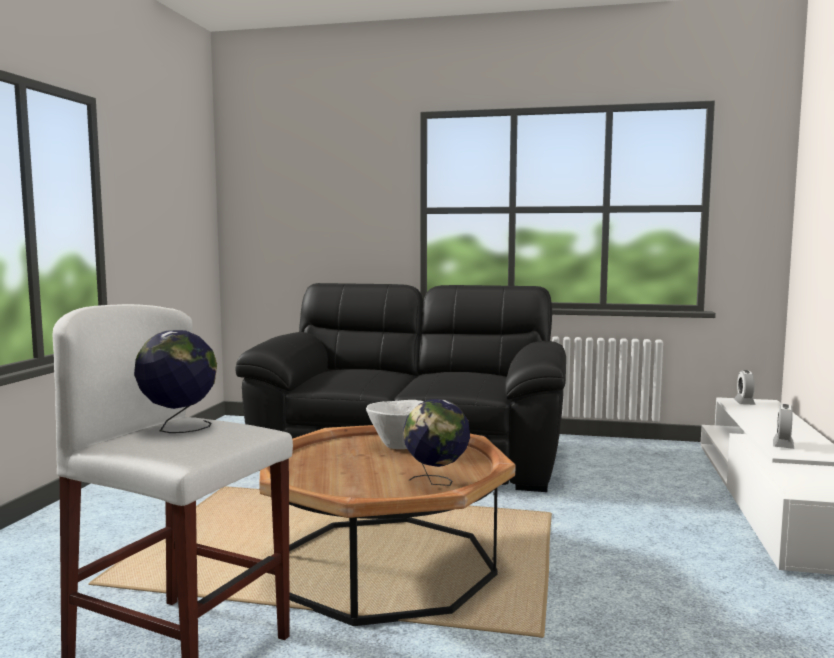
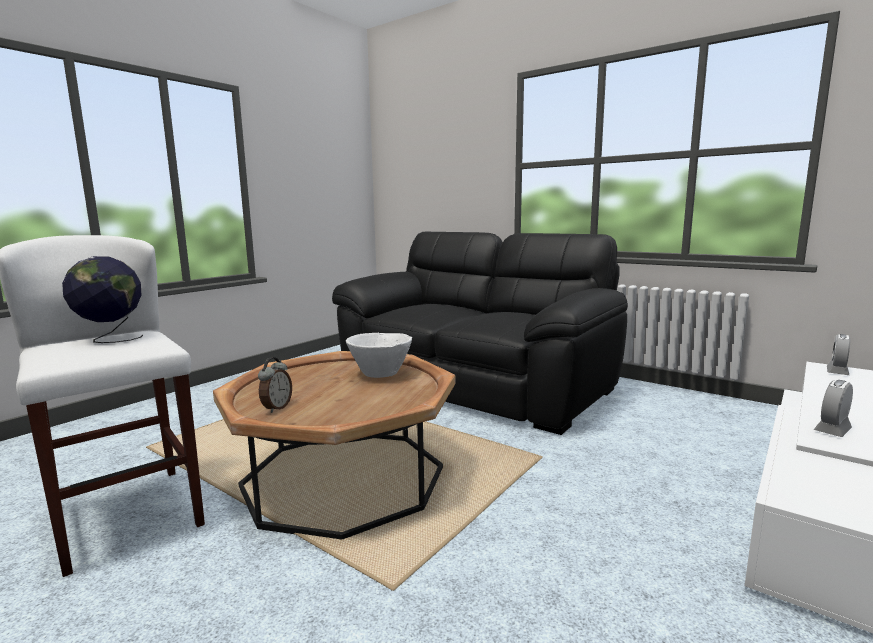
camera: 25 degrees right, 5 degrees up
(352, 488) = (276, 408): none -> alarm clock
(436, 482) = (349, 414): globe -> none

